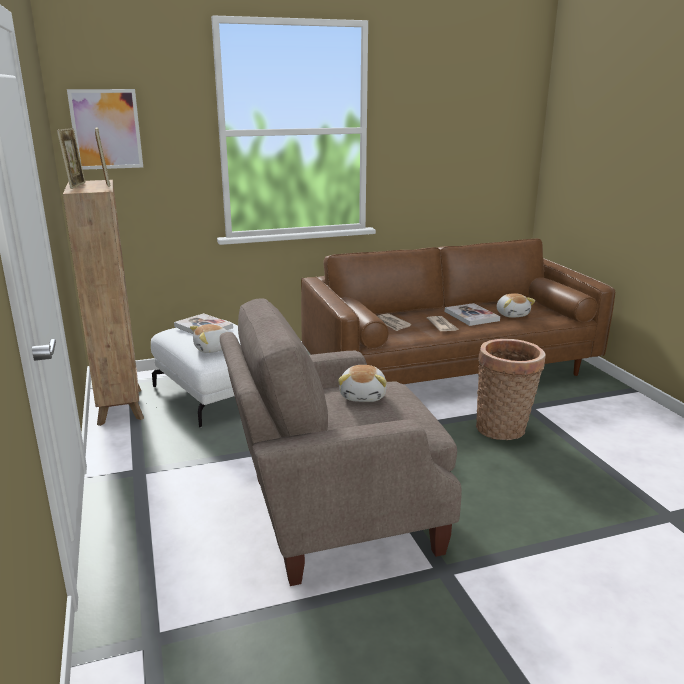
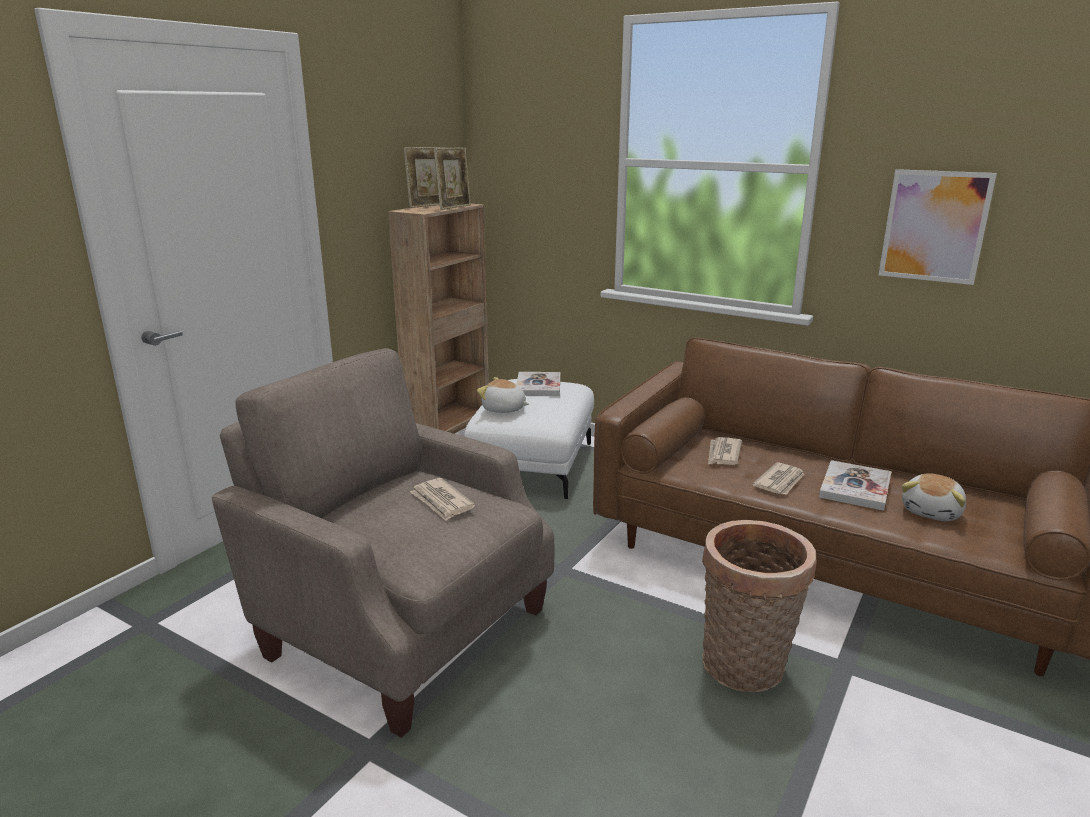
camera: 50 degrees right, 0 degrees up
(106, 129) = (510, 151): picture -> picture (934, 226)
(363, 396) = (441, 502): plush toy -> newspaper

